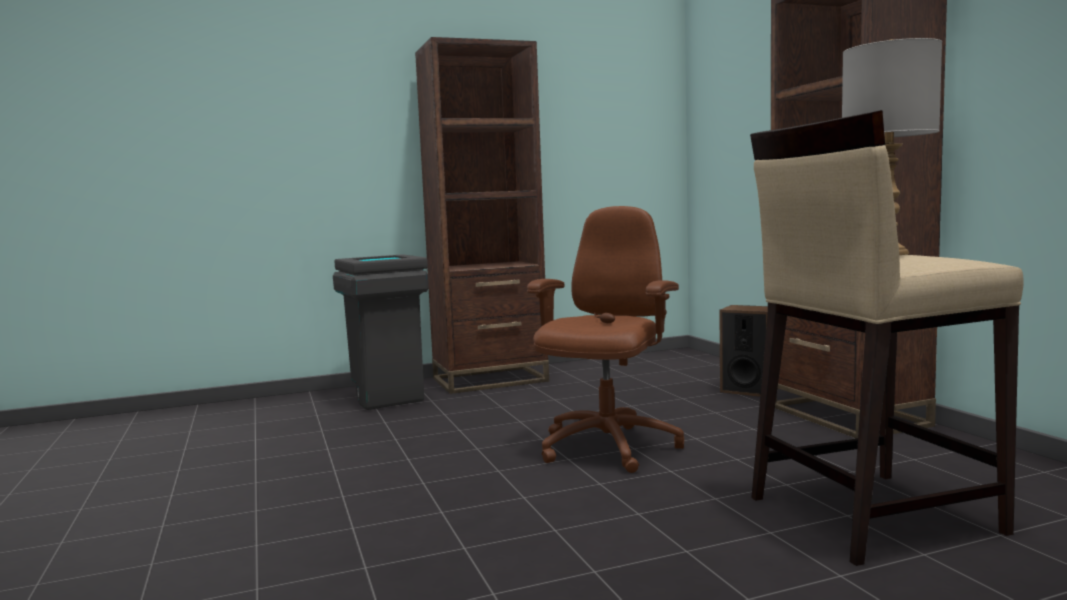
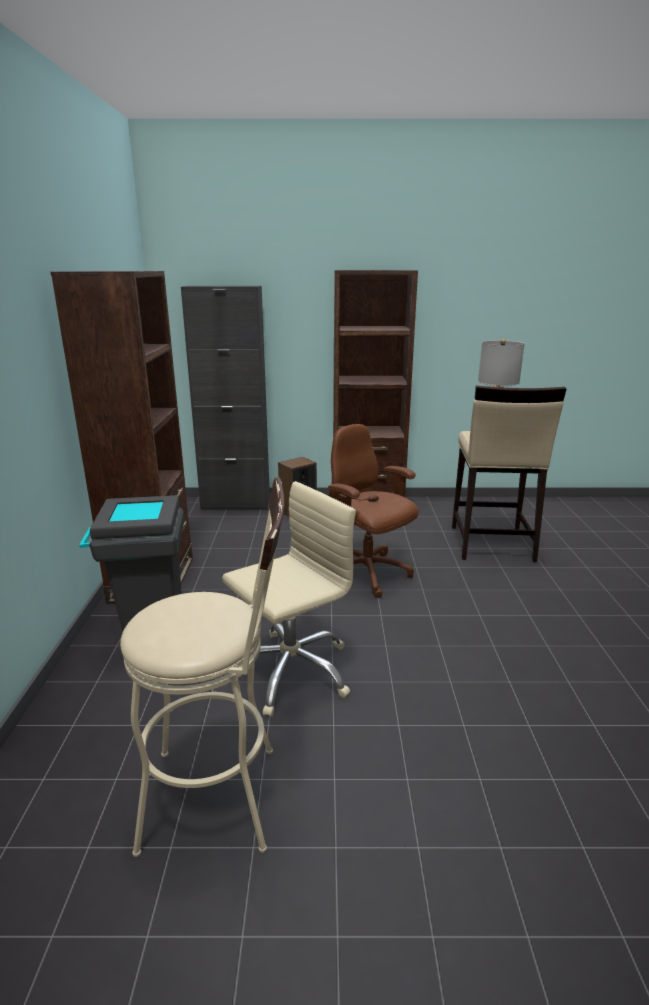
camera: 70 degrees left, 15 degrees up
(159, 462) = (224, 797): none -> beige stool
(349, 451) = (291, 670): none -> beige office chair
(716, 367) = (236, 504): none -> black cabinet

